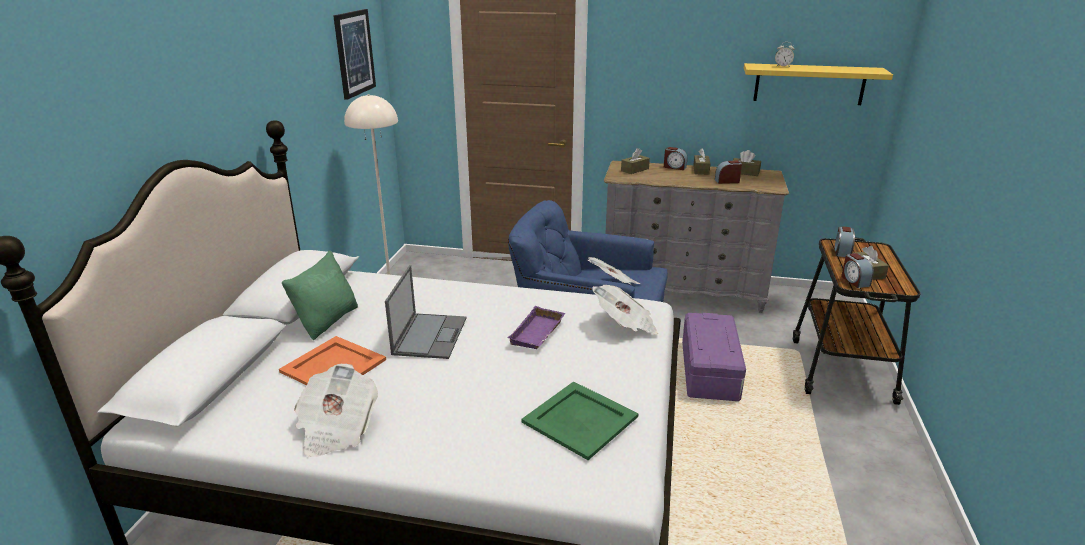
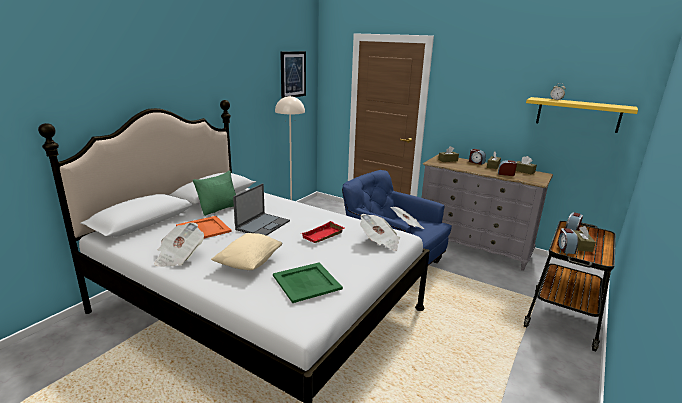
camera: 20 degrees right, 5 degrees down
(464, 410) = (249, 263): none -> beige pillow
(538, 333) = (323, 236): purple tray -> red tray
(710, 371) = (462, 297): purple storage box -> none

